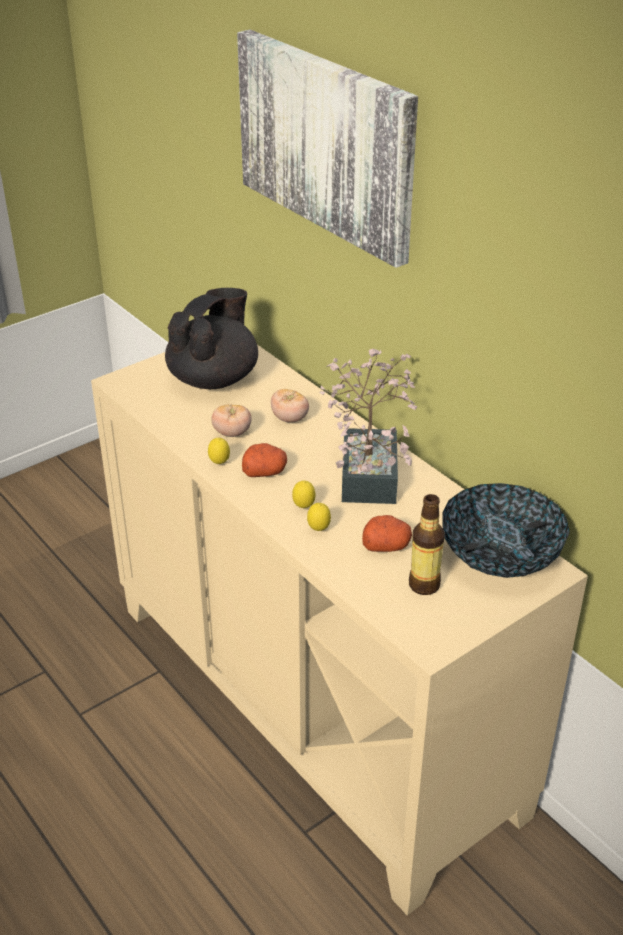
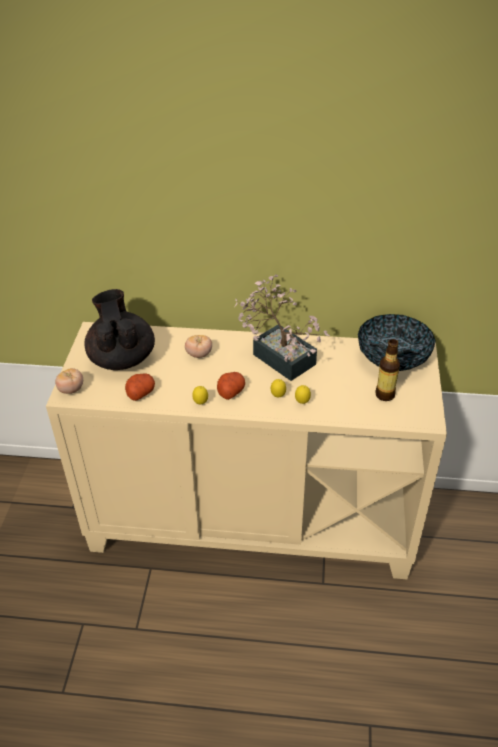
camera: 45 degrees left, 5 degrees up
(232, 433) = (181, 382): tomato -> tomato (71, 389)
(327, 143) = (171, 162): picture -> none
(386, 545) = (342, 388): potato -> potato (140, 392)

